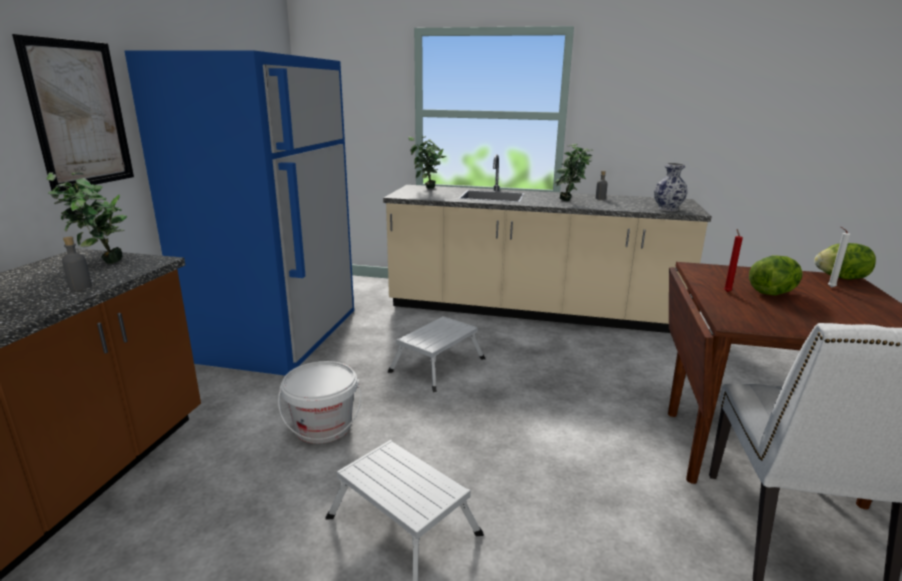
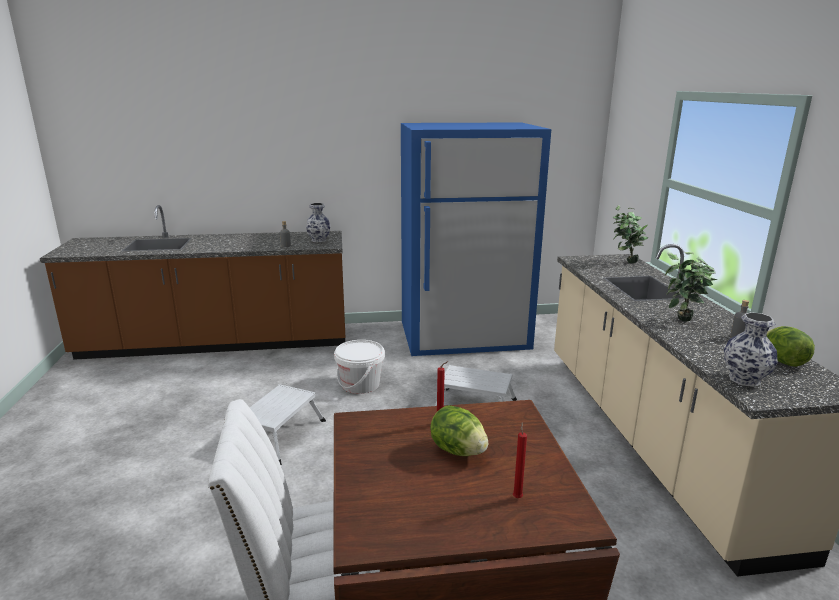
camera: 70 degrees right, 0 degrees up
(79, 114) = (361, 159): picture -> none
(101, 264) = (318, 240): potted plant -> vase
(829, 287) = (517, 497): white candle -> red candle
(840, 278) = (575, 515): lettuce -> lettuce (783, 361)

